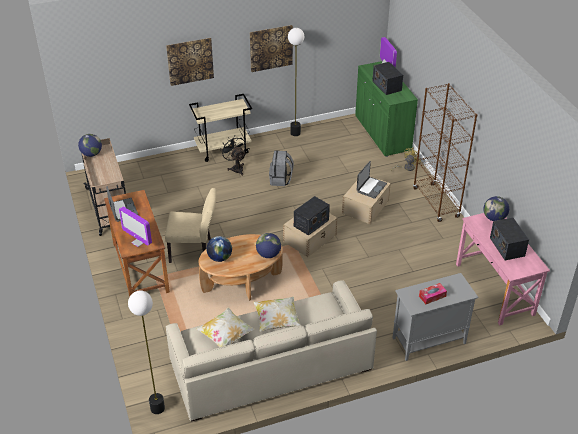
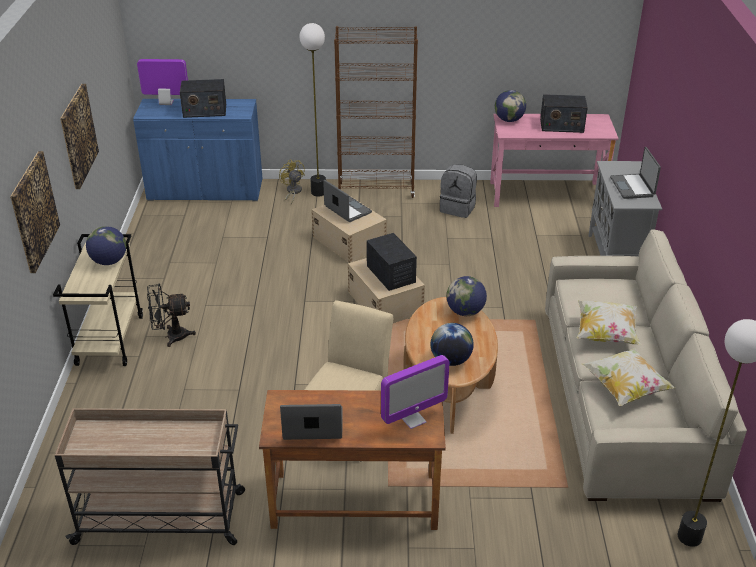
camera: 70 degrees left, 5 degrees down
(91, 154) = (90, 450): globe -> globe (109, 261)
(281, 179) = (236, 298): grey backpack -> grey backpack (458, 208)
(295, 133) = (136, 260): floor lamp -> floor lamp (318, 192)
(382, 133) = (205, 190): green cabinet -> blue cabinet
(432, 296) = (633, 187): tissue box -> laptop

